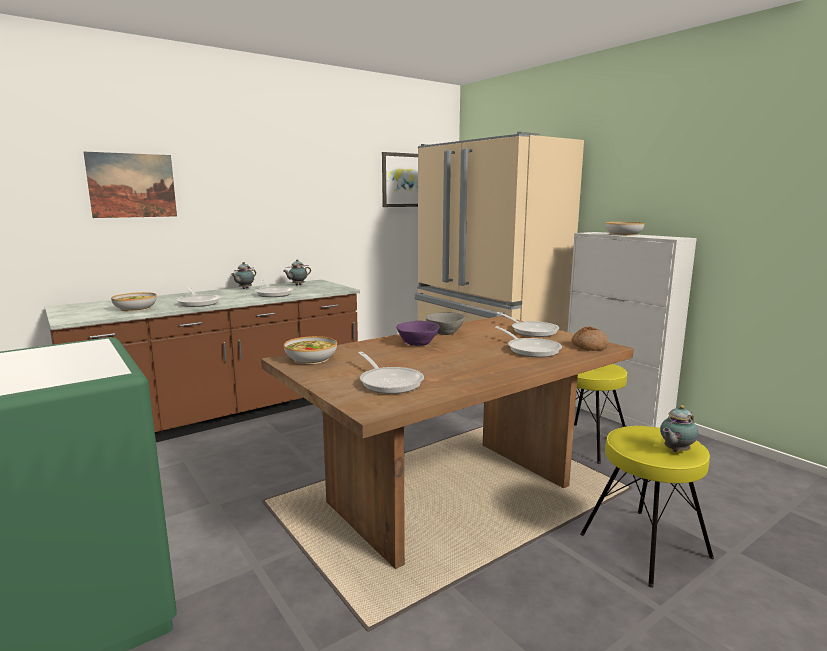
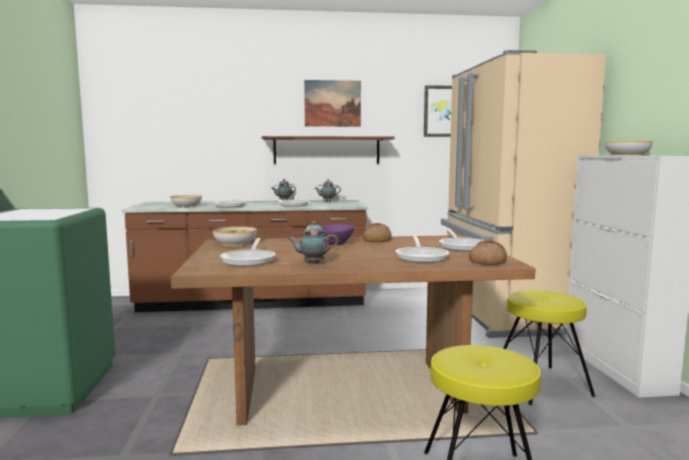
camera: 30 degrees right, 5 degrees down
(132, 185) = (208, 117): picture -> picture (332, 103)
(285, 225) = (326, 150): none -> brown shelf
(444, 333) = (377, 240): grey bowl -> bread
(675, 451) = (489, 370): teapot -> teapot (312, 263)

